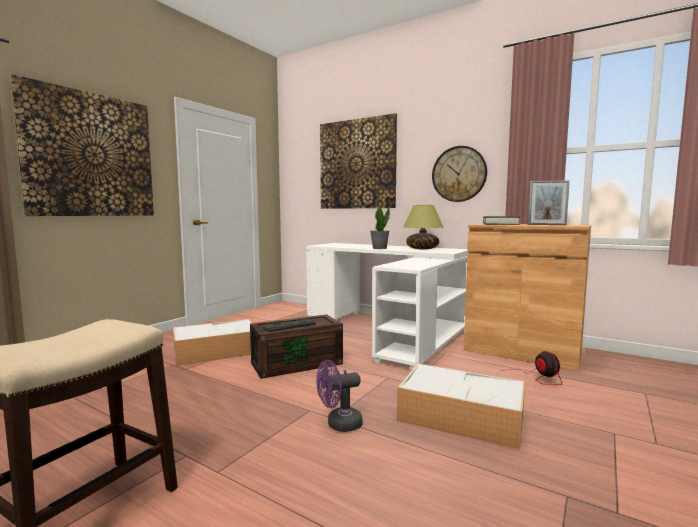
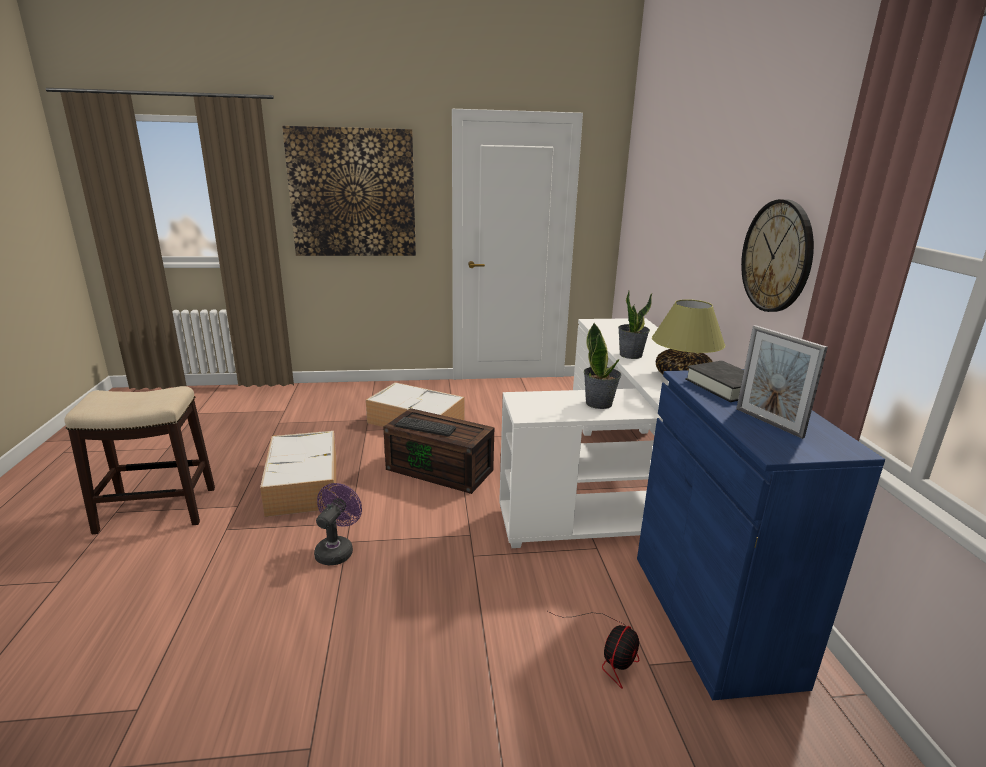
camera: 50 degrees right, 15 degrees up
(339, 424) = (337, 550): purple fan -> purple fan turned 75 degrees clockwise
(357, 164) = (681, 200): picture -> none
(421, 261) = (599, 403): none -> potted plant
(463, 417) = (424, 622): storage box -> storage box (304, 484)
(521, 352) = (712, 616): brown cabinet -> blue cabinet

